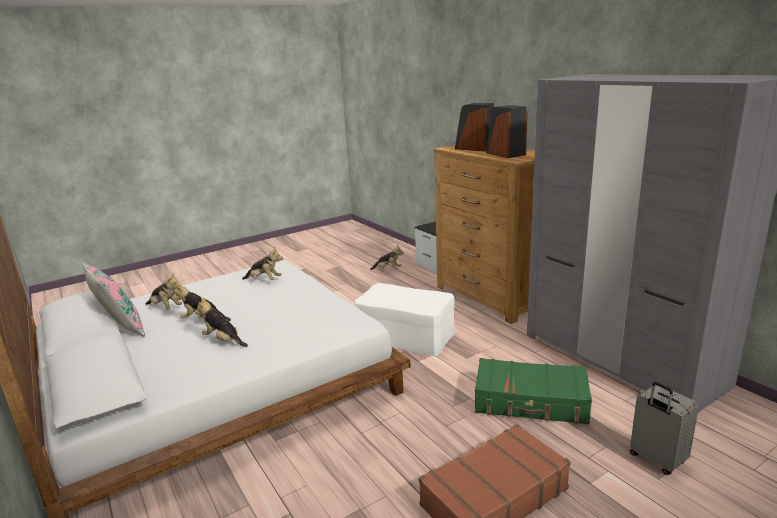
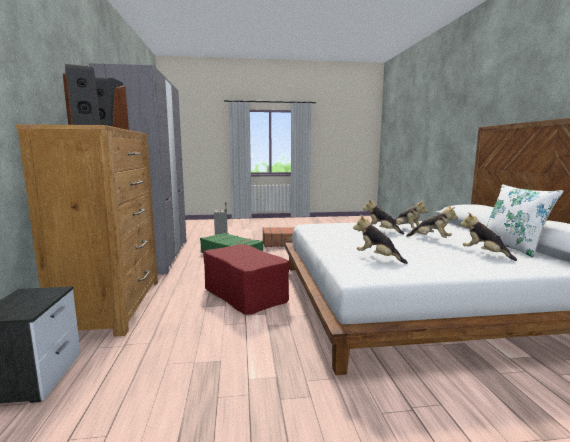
camera: 155 degrees left, 10 degrees down
(120, 328) = (512, 247): pink pillow -> white pillow
(388, 270) = (109, 405): plush toy -> plush toy (381, 231)
(406, 336) = (245, 294): white ottoman -> red ottoman

